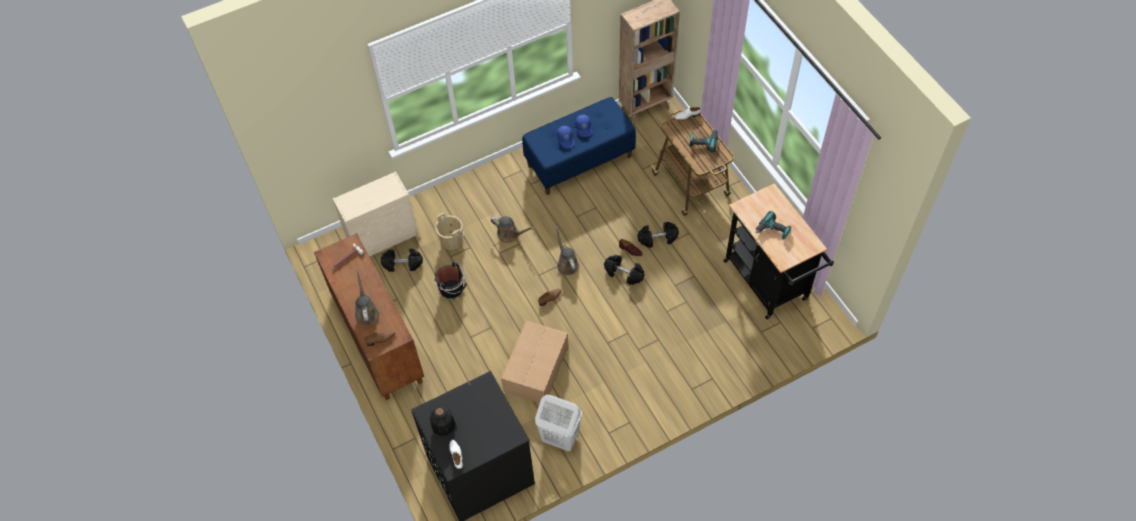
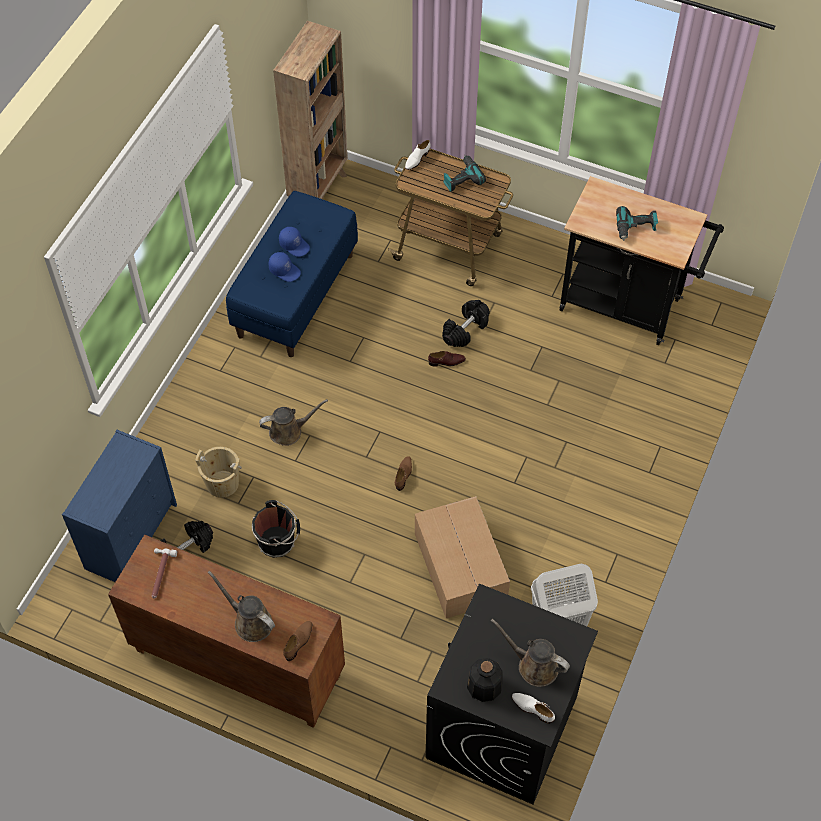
camera: 40 degrees left, 0 degrees up
(384, 238) = (132, 535): beige dresser -> blue dresser
(566, 263) = (387, 422): brown watering can -> brown watering can (534, 665)
(623, 274) = (463, 393): black dumbbell -> none

